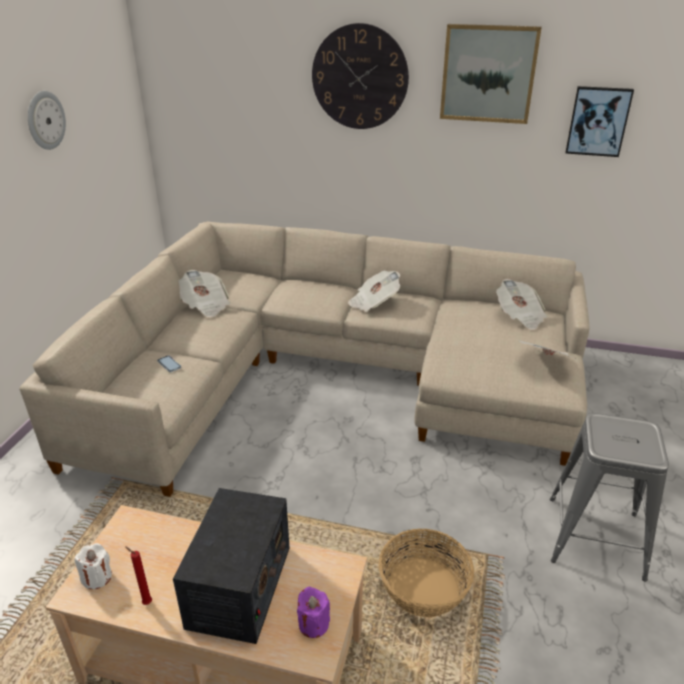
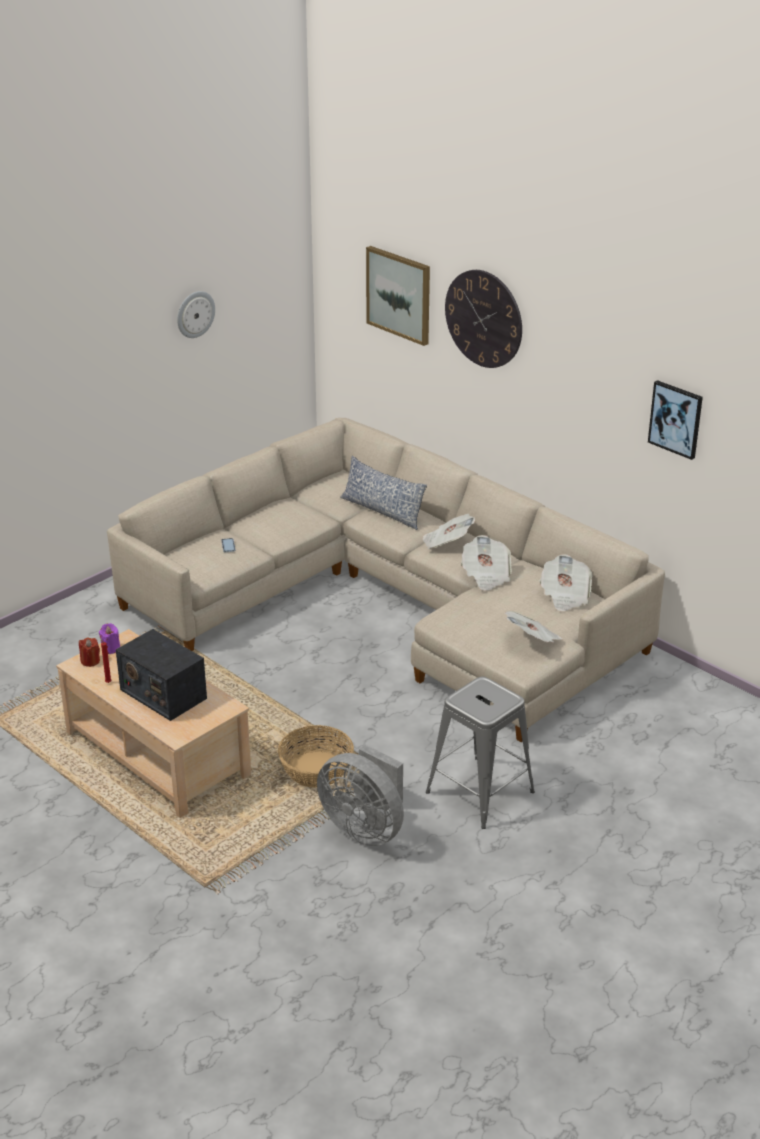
camera: 30 degrees right, 0 degrees up
(97, 577) = (90, 661): white candle -> red candle
(205, 305) = (296, 503): newspaper -> newspaper (486, 576)
(239, 587) = (163, 694): radio -> radio turned 90 degrees clockwise
(290, 292) = (382, 511): none -> pillow
(313, 624) = (187, 724): purple candle -> purple candle (111, 648)
(488, 74) = (585, 347): picture -> picture (399, 294)
(545, 644) = (365, 828): none -> grey fan

